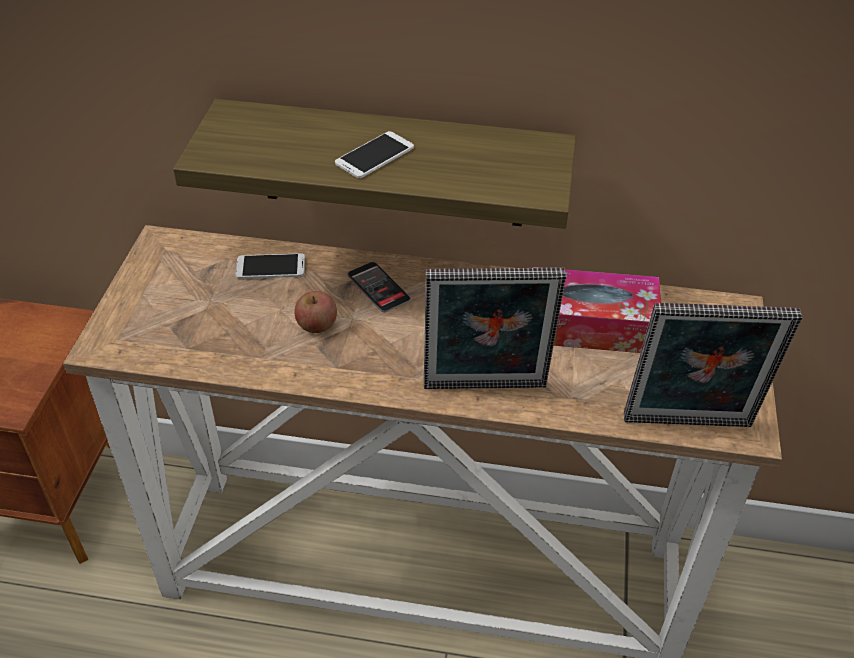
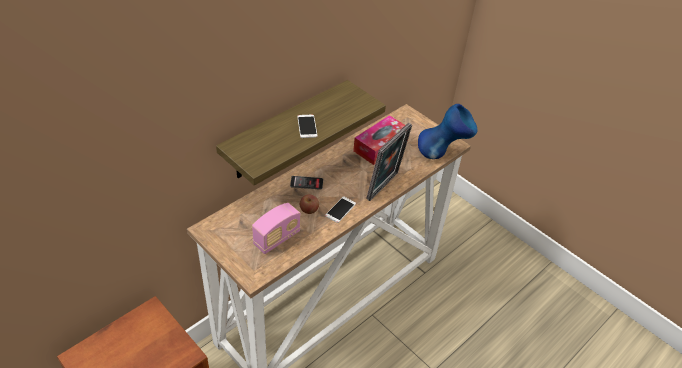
camera: 55 degrees left, 0 degrees up
(211, 325) = (277, 238): none -> radio
(270, 267) = (261, 205): phone -> phone (340, 210)
(688, 427) = (442, 155): picture frame -> blue vase

